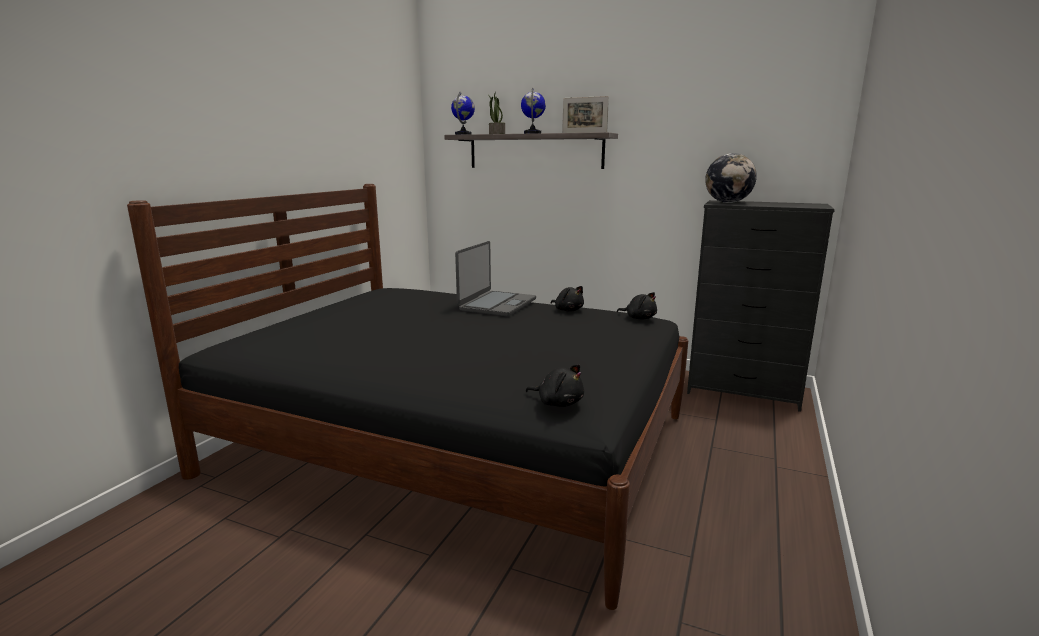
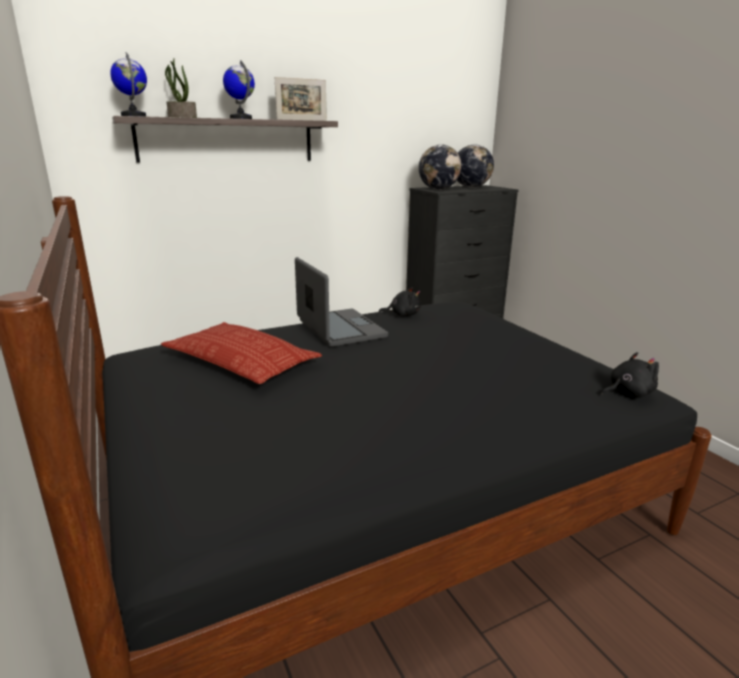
camera: 50 degrees left, 5 degrees up
(402, 303) = (240, 361): none -> pillow
(639, 318) = (459, 305): black plush toy -> none
(783, 203) = (471, 187): none -> globe

